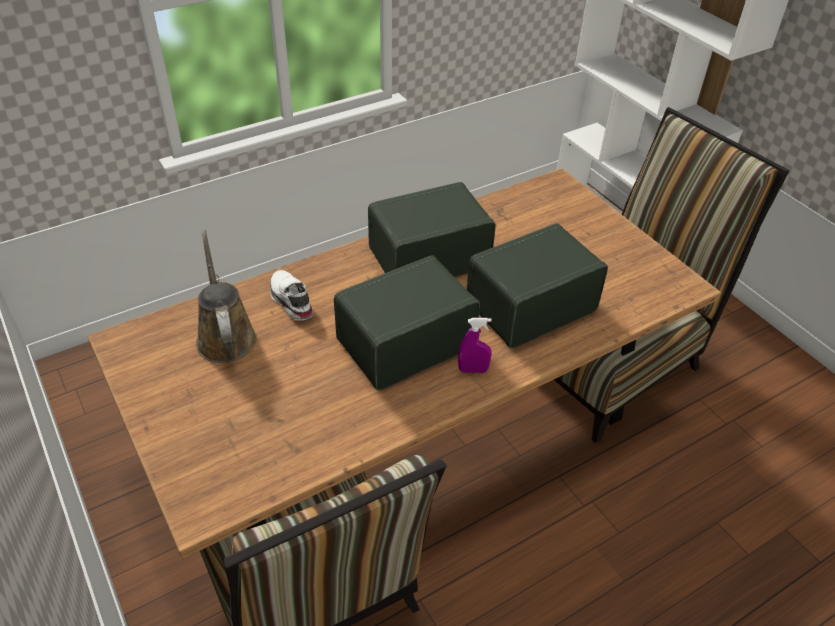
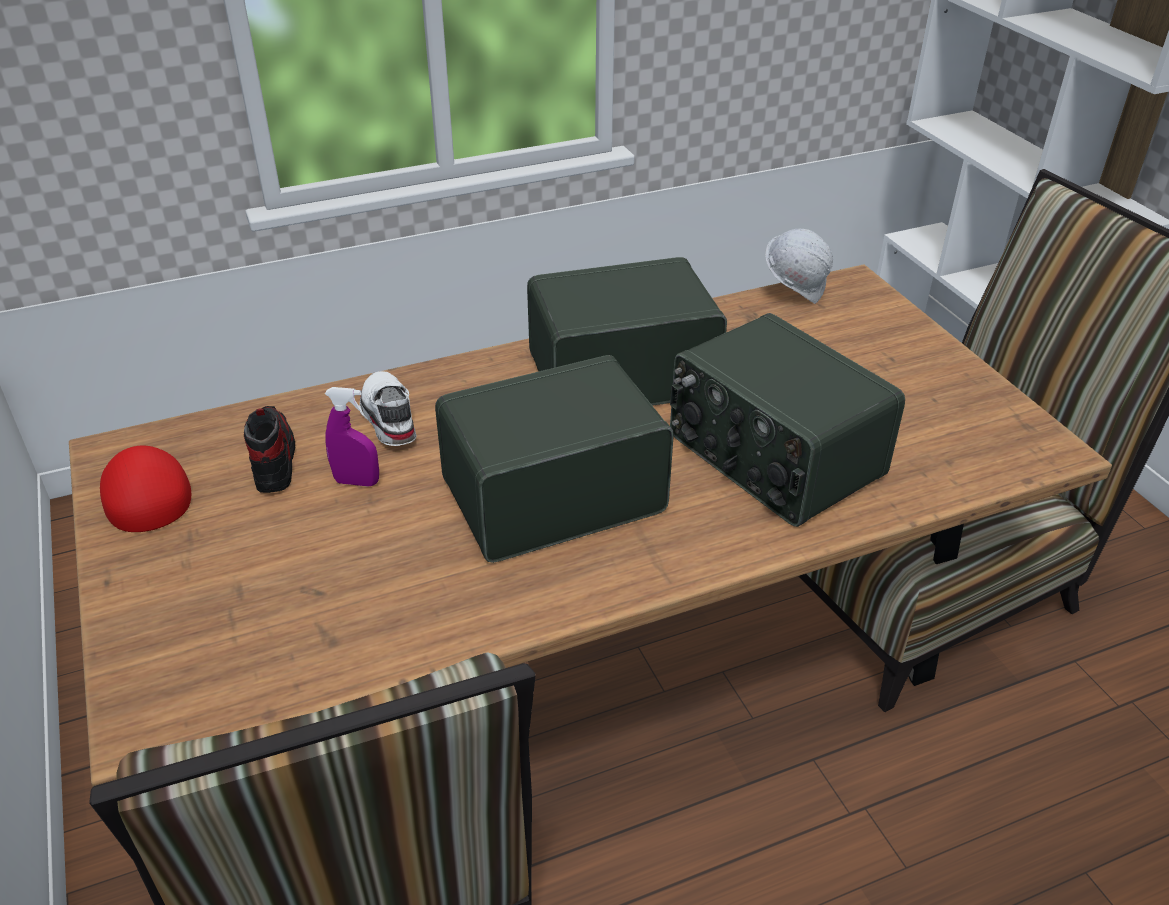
camera: 10 degrees right, 5 degrees down
(150, 365) = (145, 491): none -> red cap
(225, 336) = (272, 459): brown watering can -> shoe
(473, 370) = (656, 547): purple spray bottle -> purple spray bottle (357, 482)
(523, 191) = (795, 293): none -> white hard hat
(529, 305) = (772, 457): radio -> radio turned 105 degrees counterclockwise

